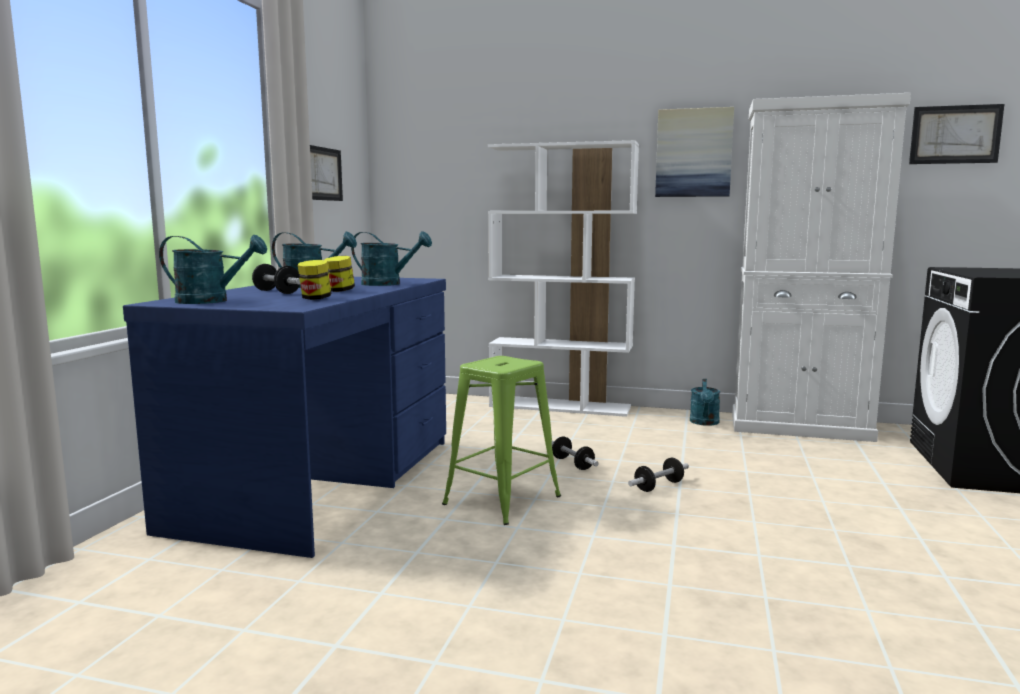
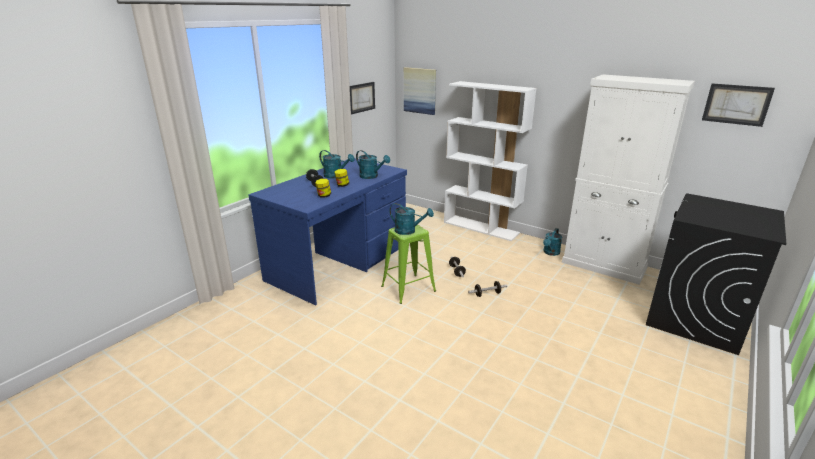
camera: 20 degrees right, 15 degrees up
(211, 301) = (282, 194): turquoise watering can -> turquoise watering can (409, 231)
(693, 153) = (568, 96): picture -> picture (420, 90)

